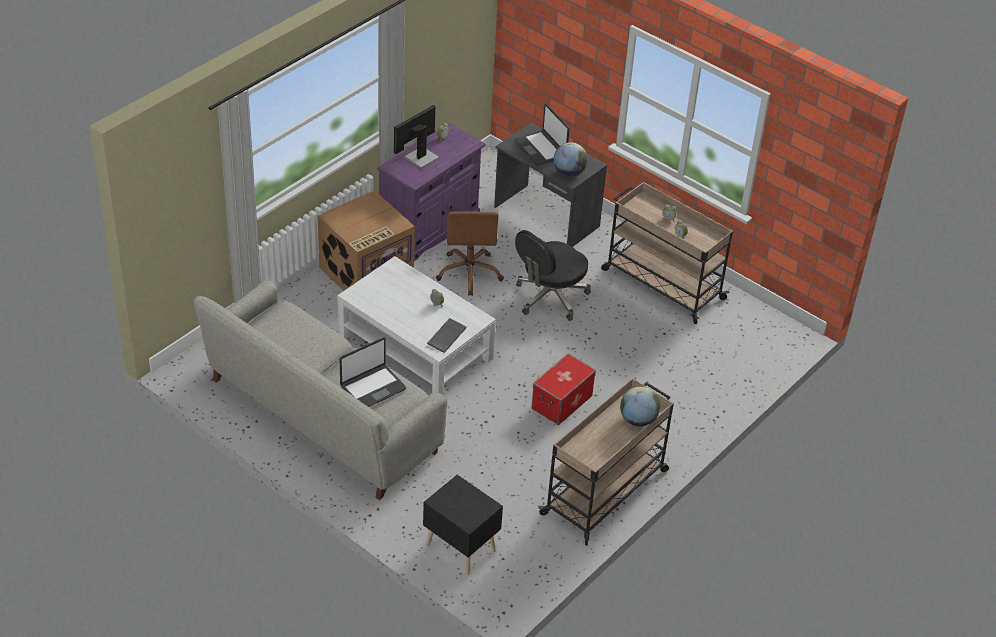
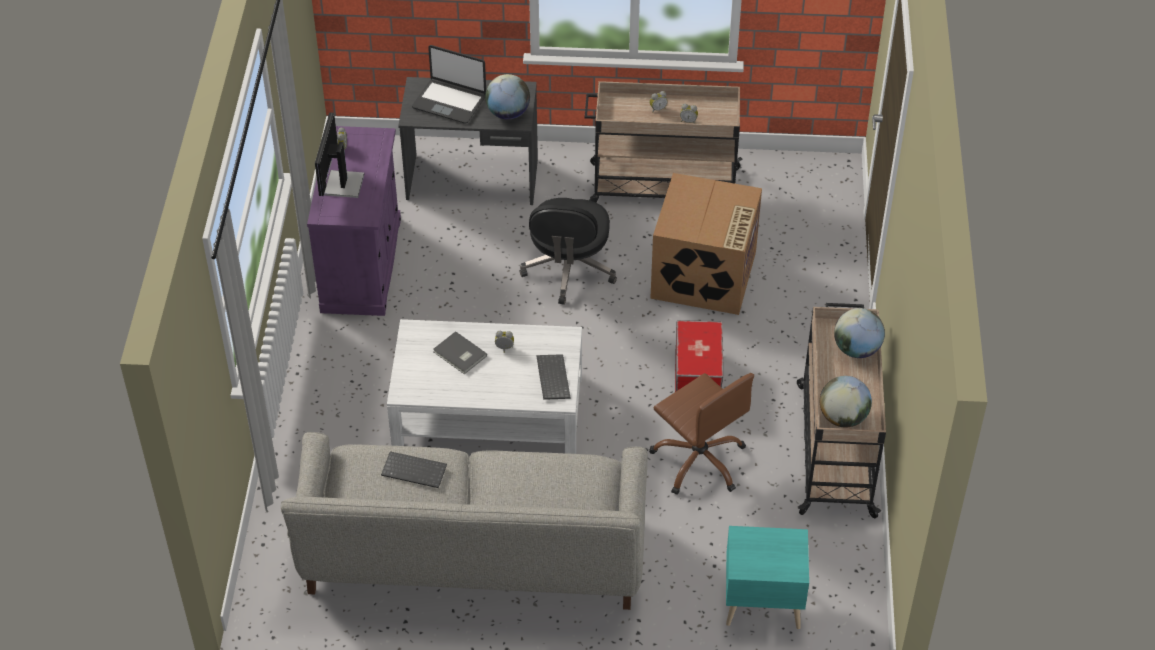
camera: 35 degrees left, 5 degrees up
(309, 335) = (415, 470): none -> keyboard
(366, 273) = (347, 360): cardboard box -> cardboard box (704, 276)
(372, 387) = (546, 486): laptop -> none
(406, 293) = (459, 355): none -> grey book
(461, 546) = (761, 603): black nightstand -> turquoise nightstand
(469, 273) = (458, 292): brown office chair -> brown office chair (699, 460)
(583, 452) = (843, 418): none -> globe

